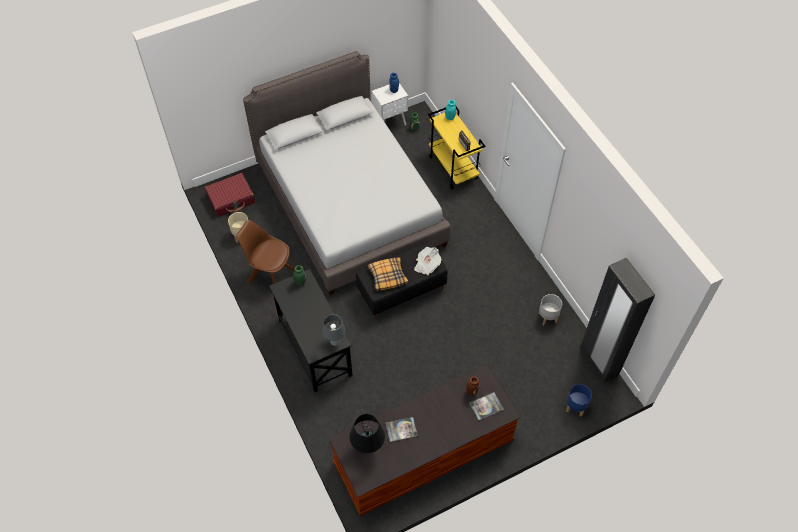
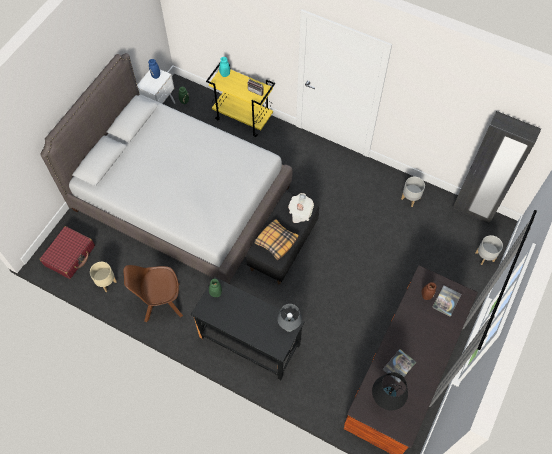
camera: 35 degrees left, 5 degrees up
(575, 407) = (484, 257): blue planter -> grey planter

